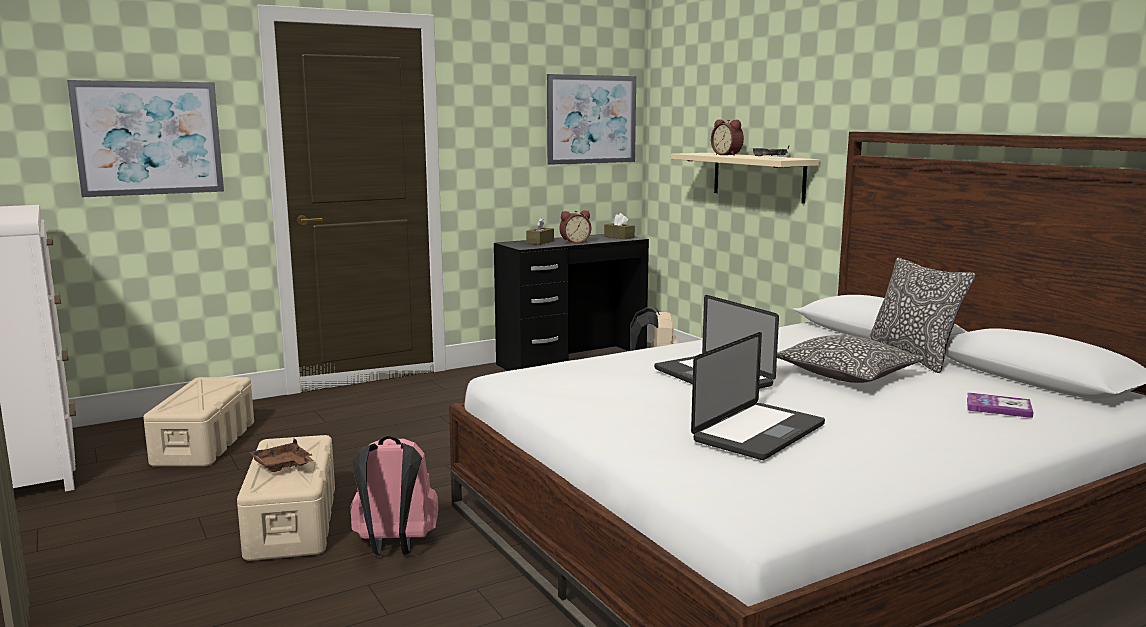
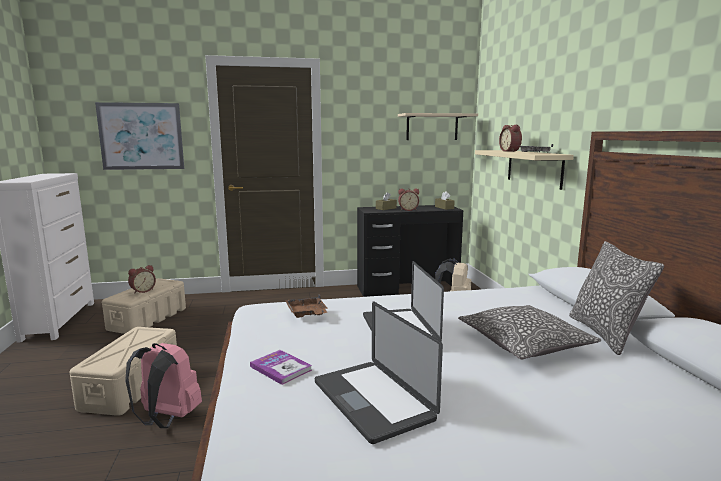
camera: 20 degrees right, 0 degrees up
(199, 396) = (142, 290): none -> alarm clock
(283, 466) = (120, 349): brown tray -> brown tray (307, 314)
(591, 119) = (432, 127): picture -> beige shelf
(759, 433) = (372, 400): laptop -> laptop turned 90 degrees clockwise
(998, 407) = (650, 412): book -> book (281, 368)

